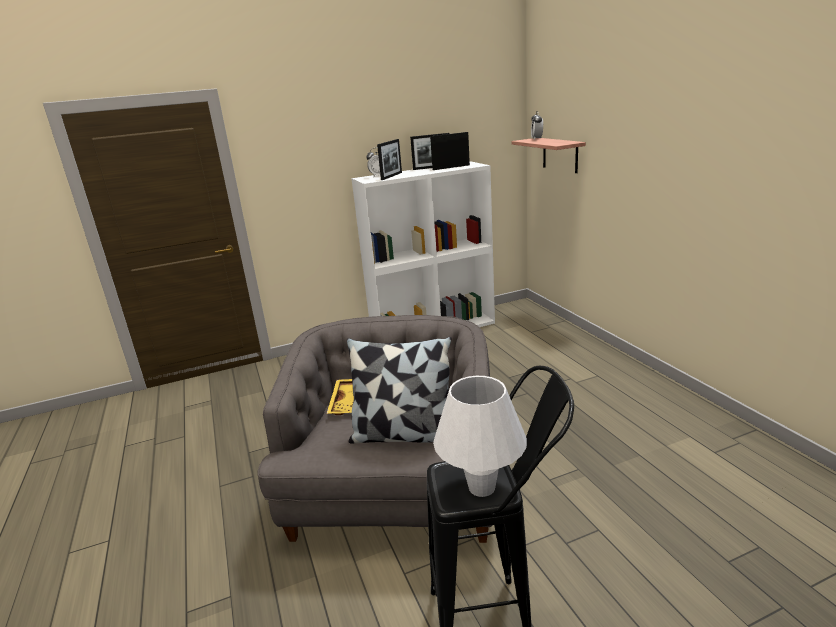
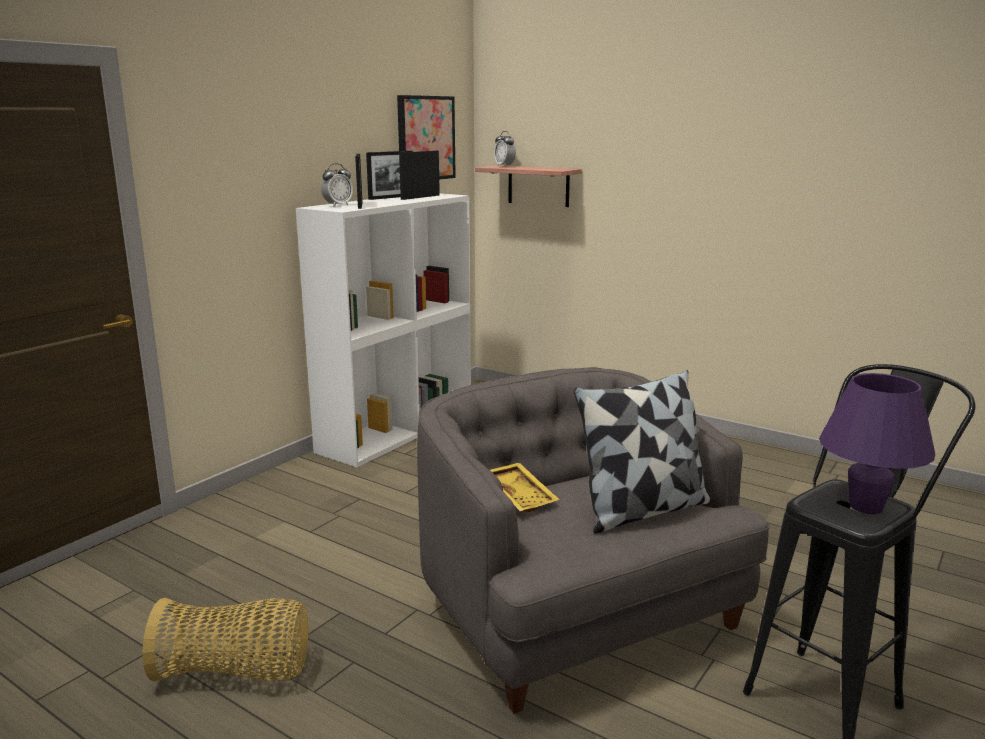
camera: 35 degrees left, 5 degrees down
(202, 461) = (236, 672): none -> basket
(473, 120) = (425, 138): none -> picture
(481, 487) = (866, 507): white table lamp -> purple table lamp

